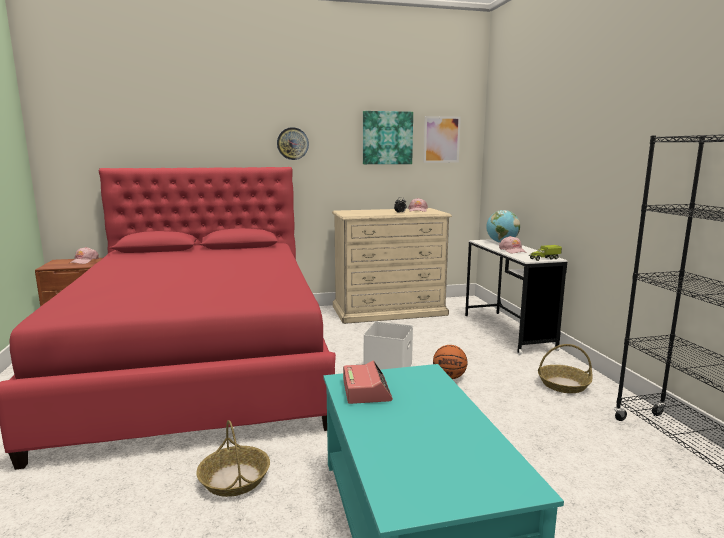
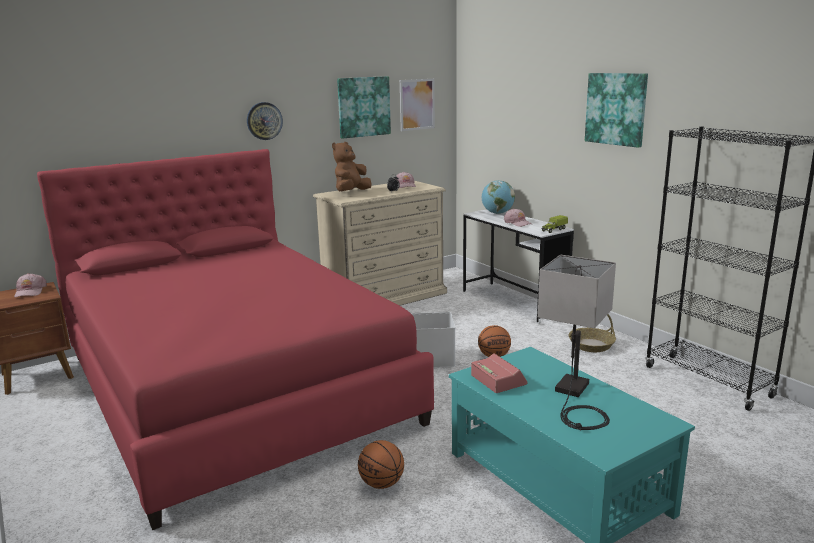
camera: 20 degrees left, 5 degrees up
(234, 479) = (381, 484): basket -> basketball
(364, 211) = (351, 192): none -> brown plush toy
(430, 430) = (575, 400): none -> table lamp
(614, 128) = (616, 109): none -> picture

